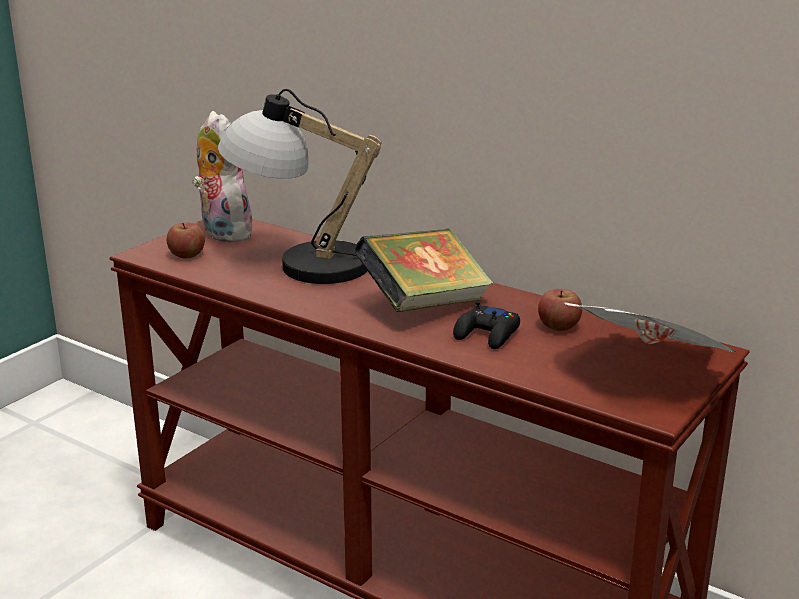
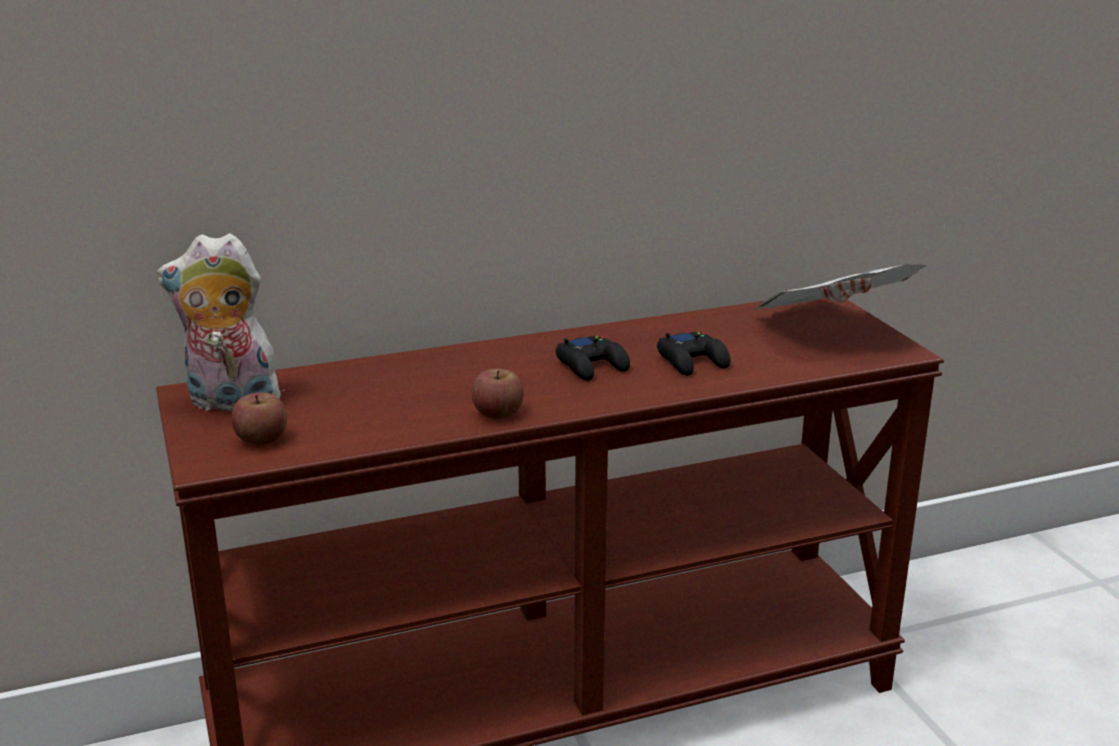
camera: 55 degrees left, 0 degrees up
(302, 264) = (400, 388): table lamp -> none
(424, 305) = (592, 366): book -> black game controller
(559, 326) = (712, 332): apple -> apple (498, 413)

